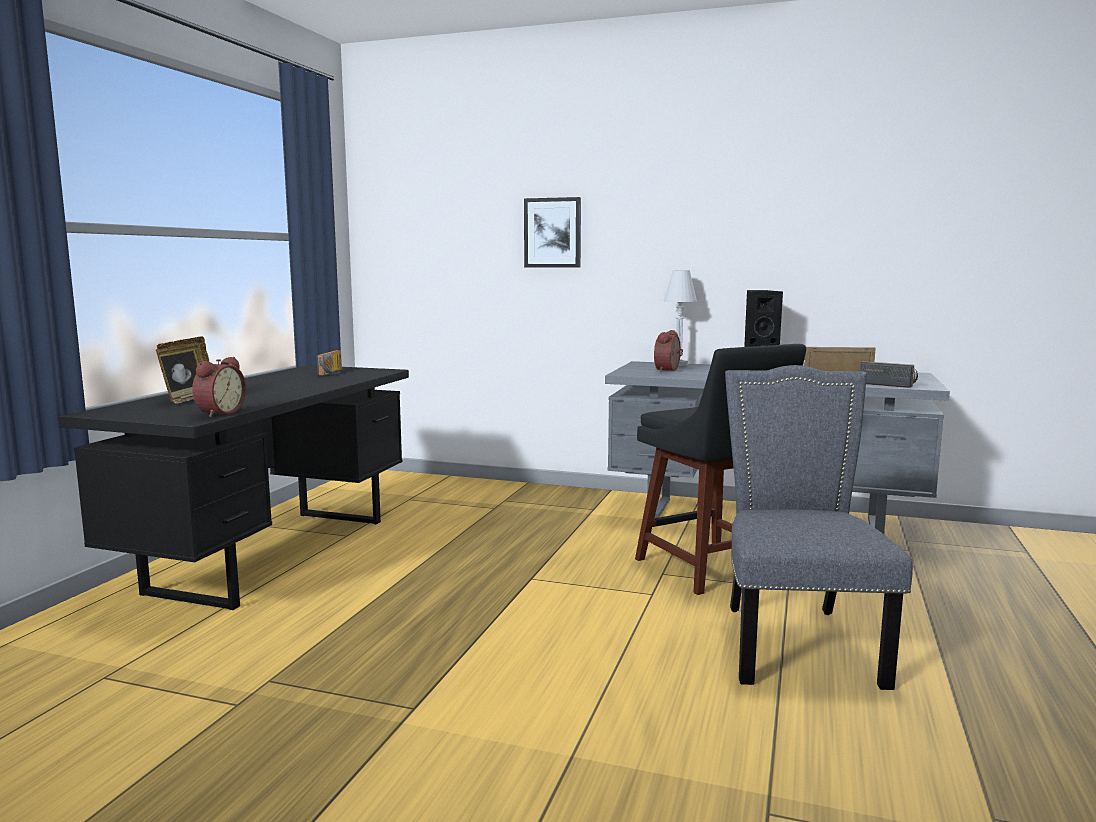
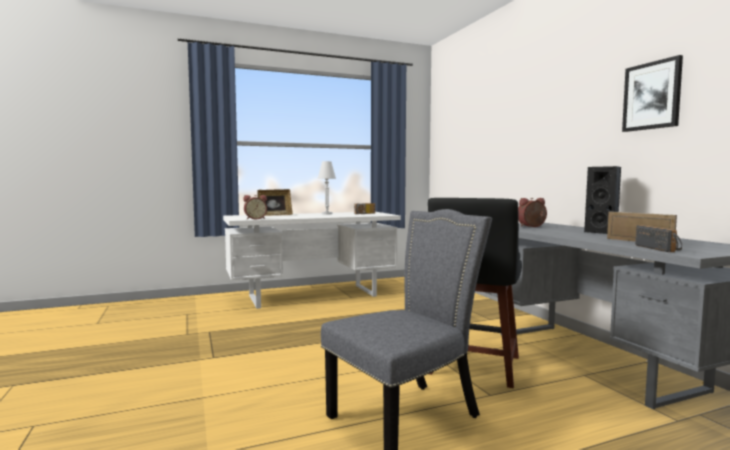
camera: 50 degrees right, 5 degrees down
(274, 553) = (313, 296): black desk -> white desk
(552, 233) = (506, 135): picture -> picture (652, 96)
(678, 364) = (560, 225): white table lamp -> white table lamp (327, 214)

